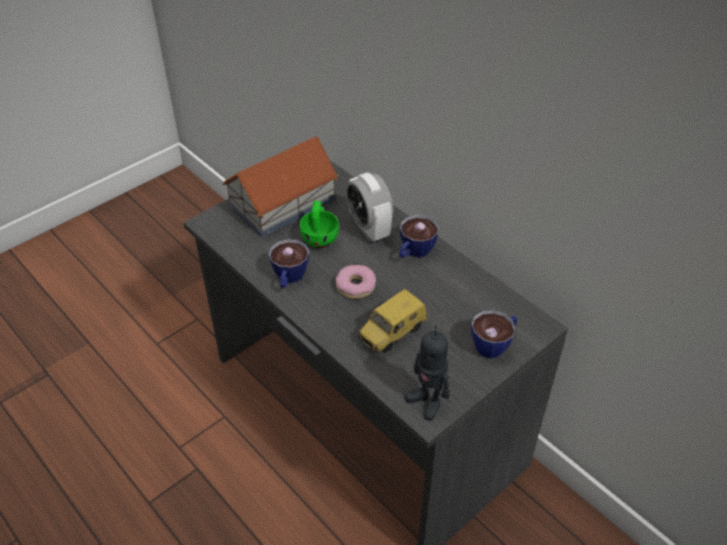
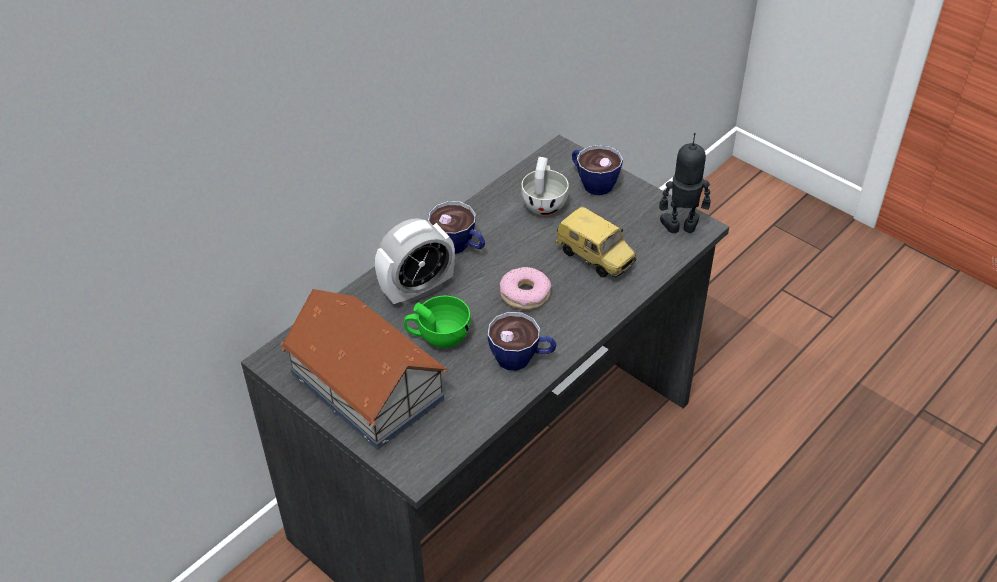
camera: 95 degrees left, 0 degrees up
(427, 401) = (681, 228): toy robot -> toy robot turned 135 degrees counterclockwise
(467, 308) = (545, 202): none -> white cup

